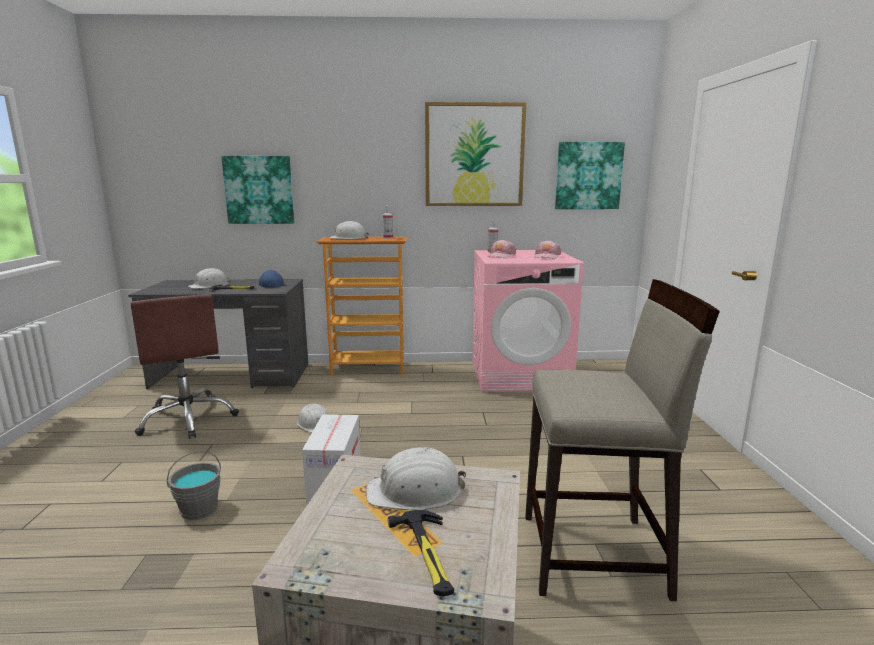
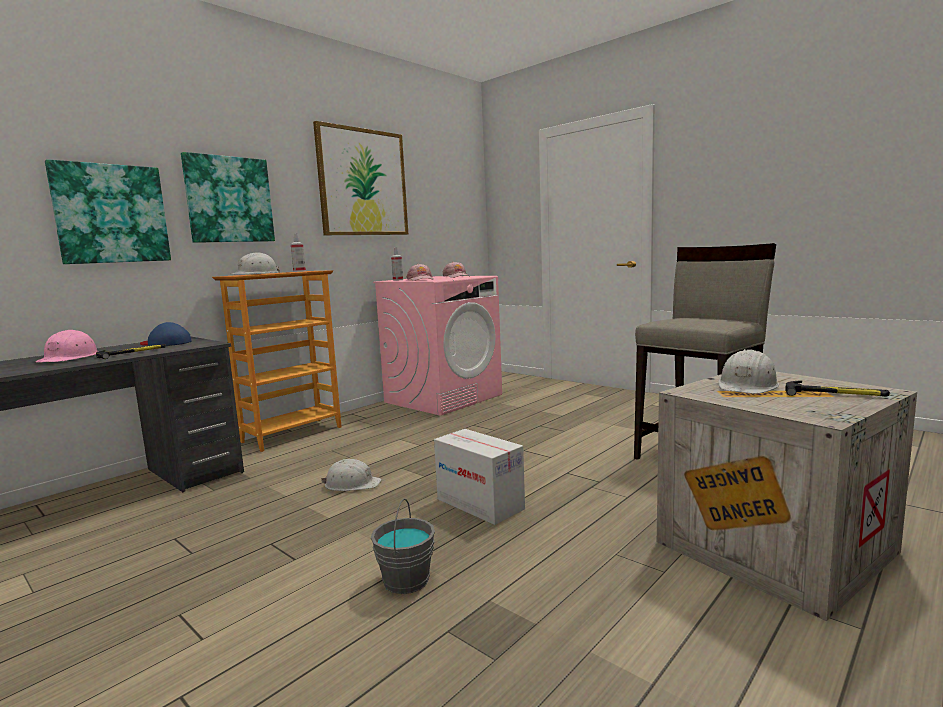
camera: 45 degrees left, 5 degrees down
(188, 419) = (167, 545): brown office chair -> none
(210, 286) = (70, 358): white hard hat -> pink hard hat
(588, 176) = (449, 207): picture -> picture (229, 200)

